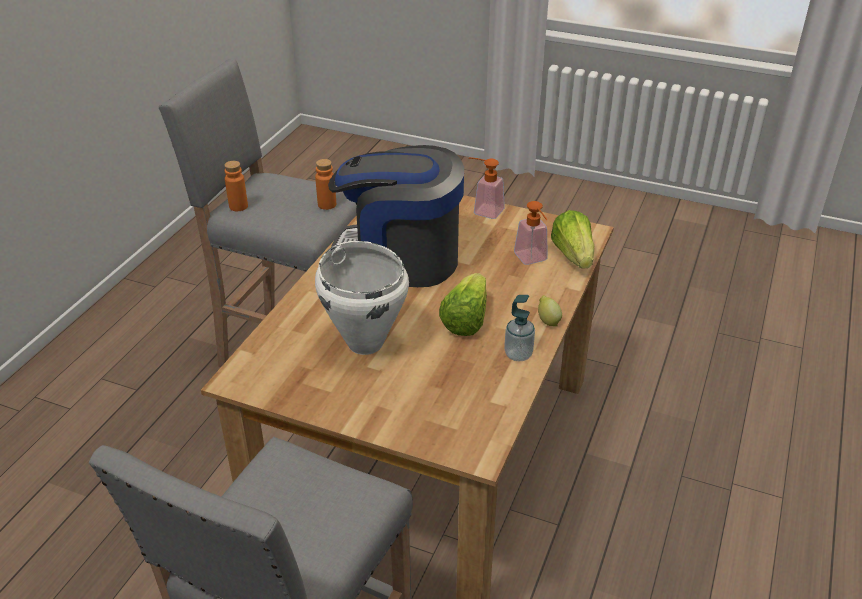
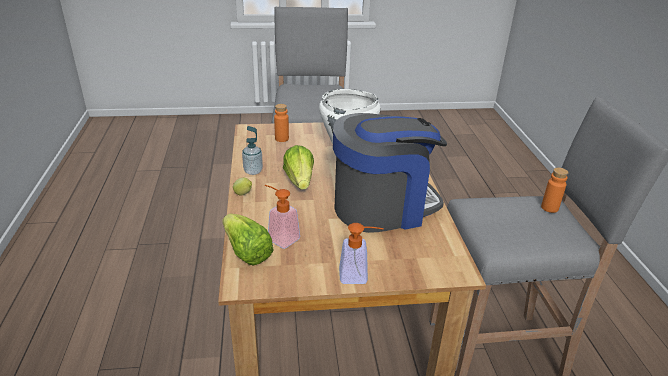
camera: 150 degrees right, 5 degrees down
(327, 204) = (492, 231): orange bottle -> orange bottle (281, 139)

